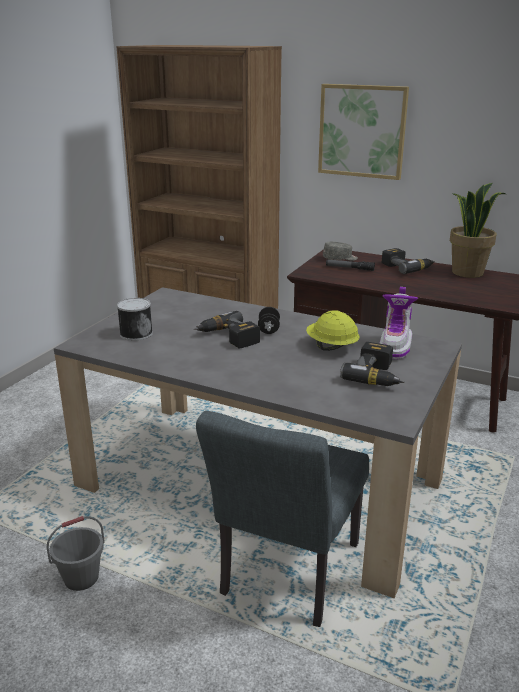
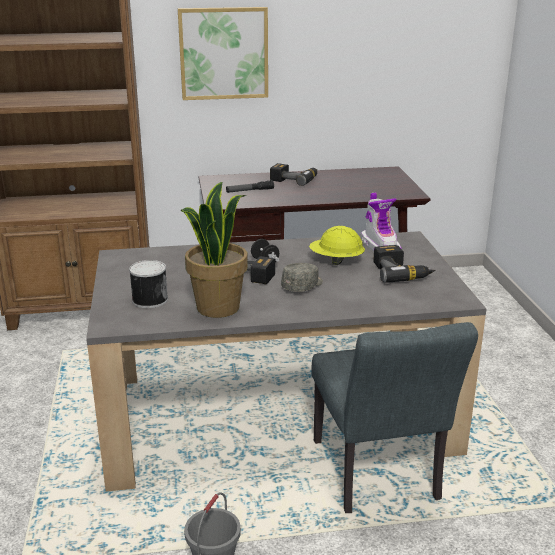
camera: 35 degrees left, 0 degrees up
(340, 259) = (228, 184): grey cap -> grey cap (303, 286)
(467, 272) = (346, 173): potted plant -> potted plant (217, 307)

